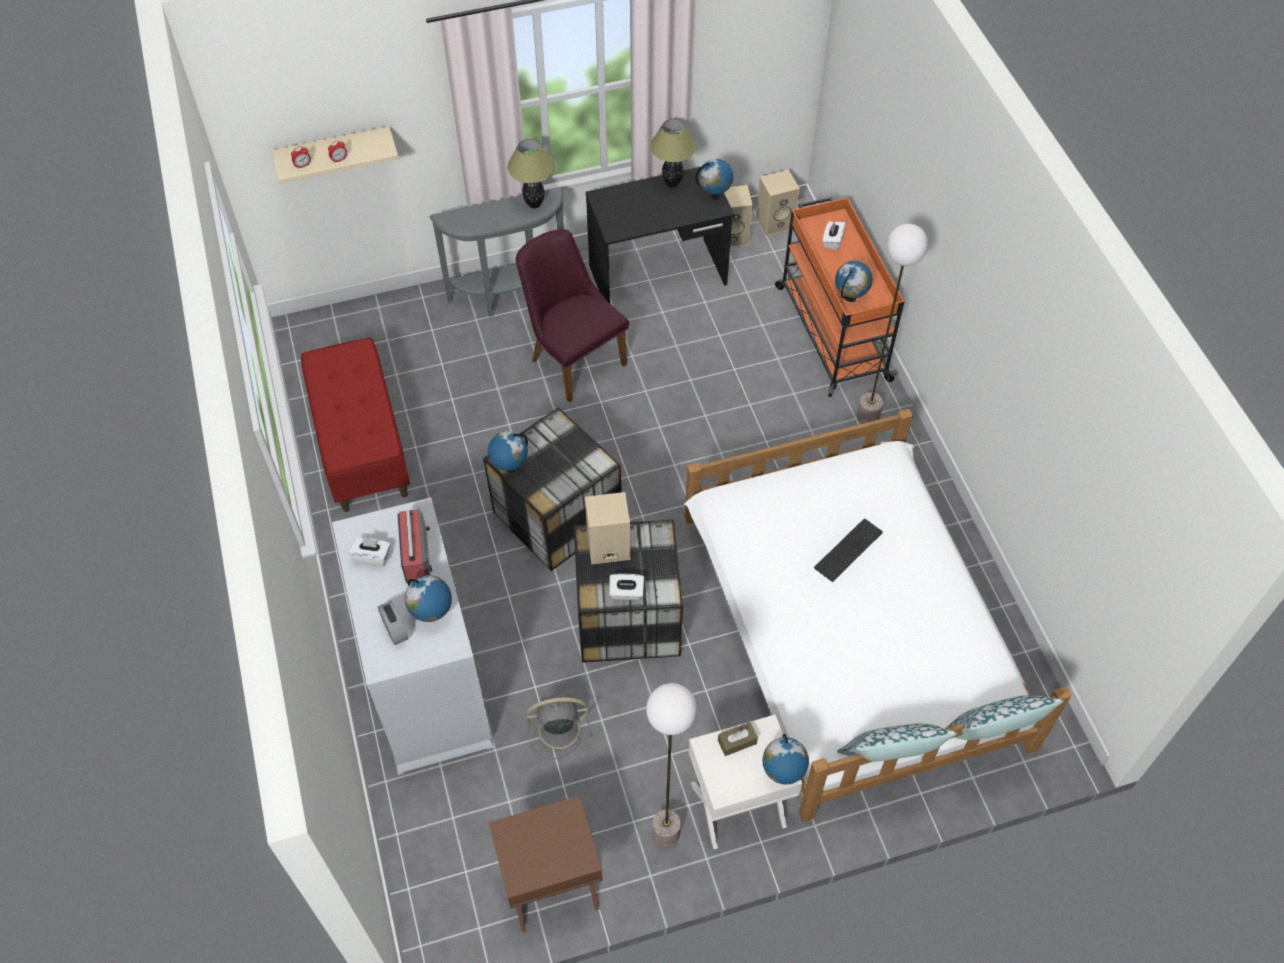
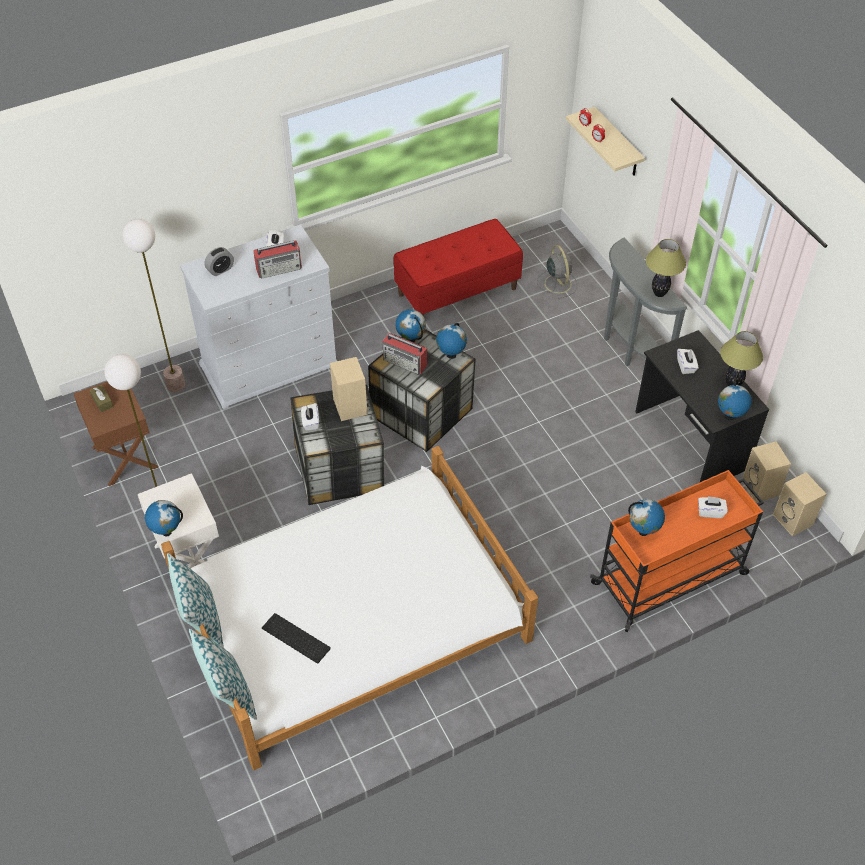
camera: 80 degrees right, 5 degrees down
(432, 615) = (234, 285): globe -> globe (451, 355)
(549, 478) = (405, 362): none -> radio
(557, 730) = (240, 441): grey fan -> grey fan (557, 283)
(572, 357) = (578, 396): purple chair -> none
(636, 213) = (686, 366): none -> white tissue box
(737, 742) = (190, 501): brown tissue box -> brown tissue box (102, 402)
(849, 551) = (389, 576): keyboard -> keyboard (294, 639)
(868, 416) = (579, 616): floor lamp -> floor lamp (175, 385)

